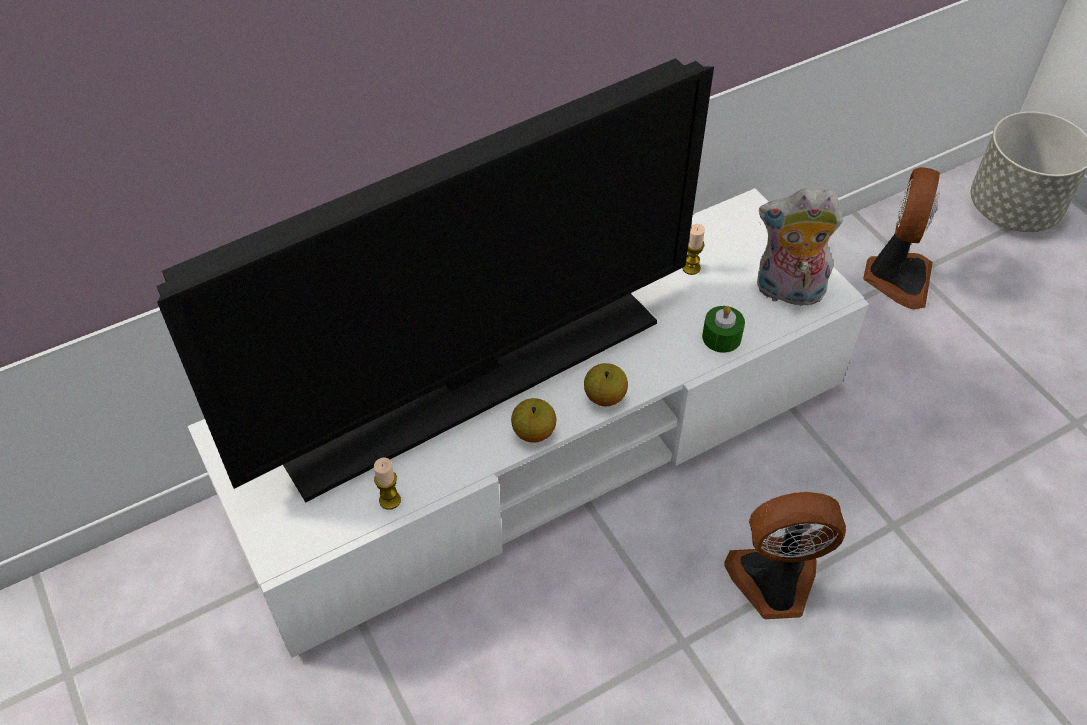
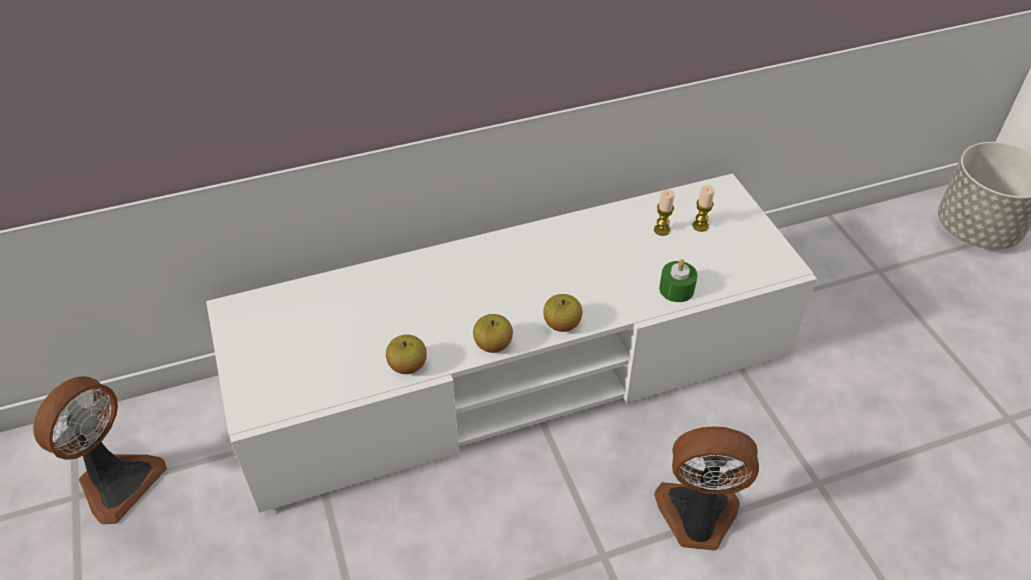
camera: 10 degrees right, 5 degrees down
(389, 500) = (356, 382): candle -> candle (700, 226)
(443, 471) = (407, 366): none -> apple
(473, 383) = (451, 298): television -> none
(787, 292) = (744, 260): plush toy -> none
(896, 277) = (858, 273): fan -> fan (117, 481)

